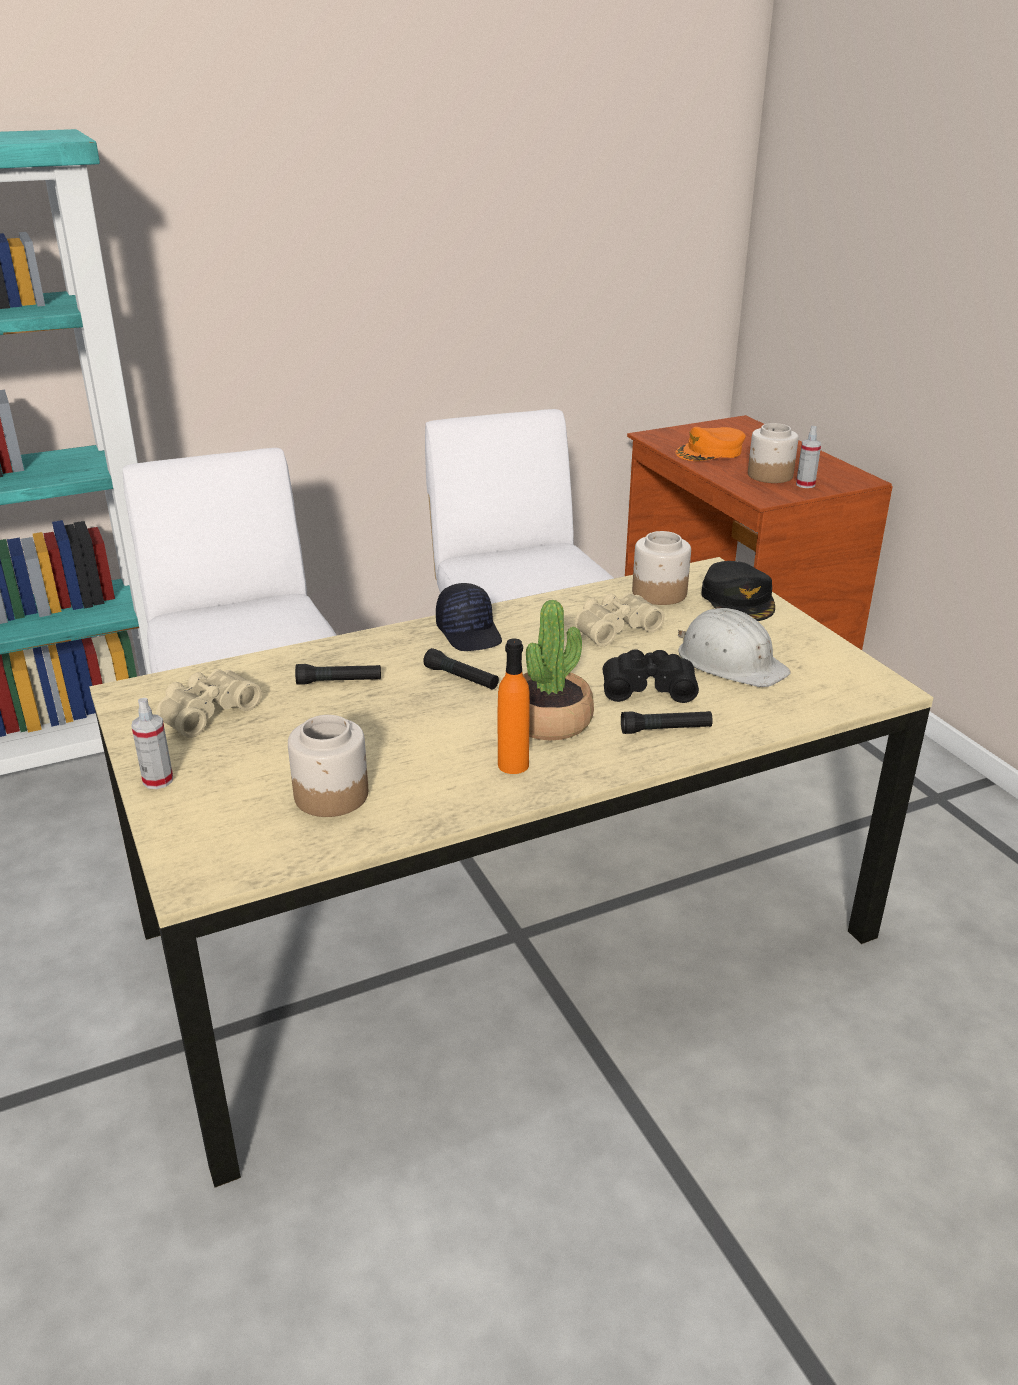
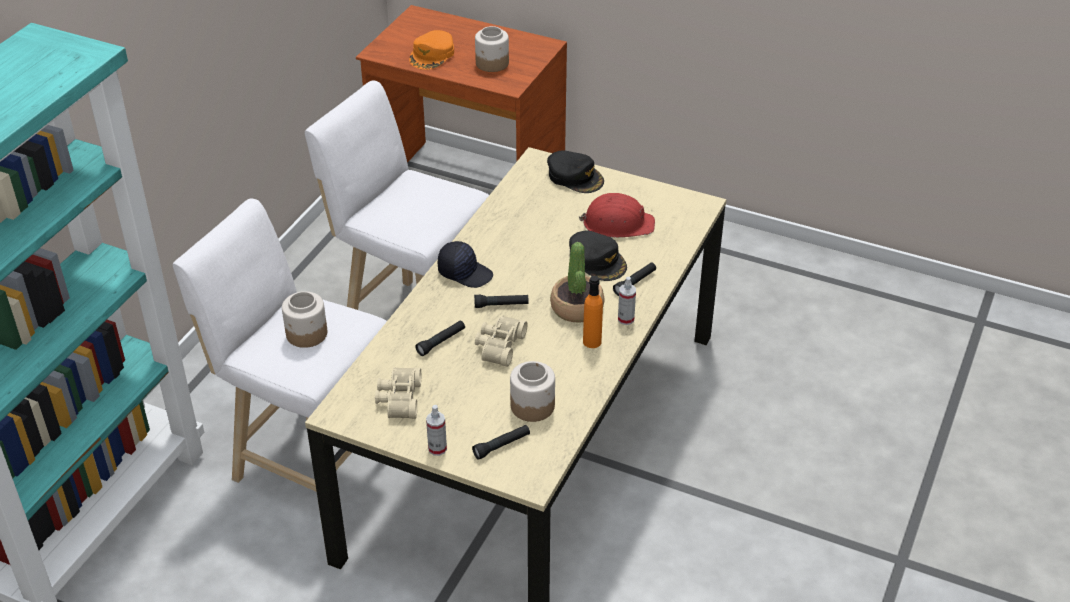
camera: 40 degrees left, 10 degrees up
(227, 818) = (501, 446): none -> black flashlight
(614, 628) = (535, 230): beige binoculars -> beige binoculars (498, 346)
(648, 687) = (597, 261): black binoculars -> black cap
(659, 593) = (529, 192): jar -> jar (306, 334)
(730, 662) = (617, 223): white hard hat -> red hard hat
(805, 484) = (521, 63): spray bottle -> spray bottle (626, 319)

